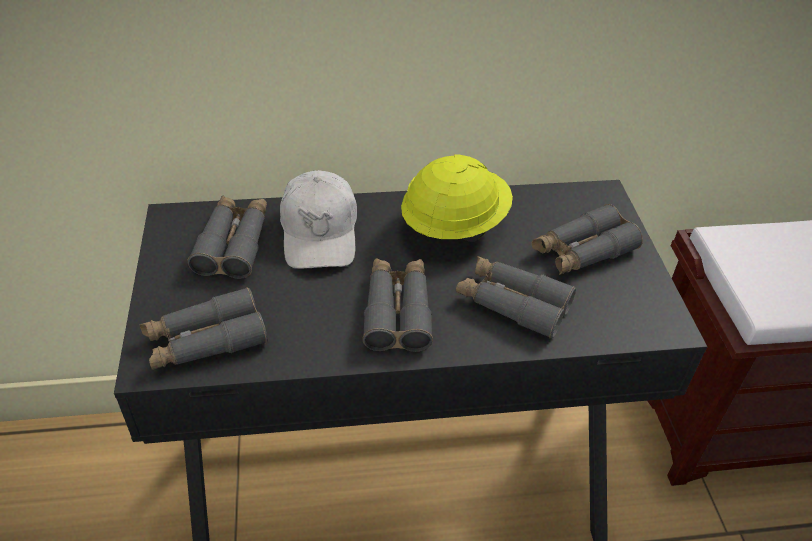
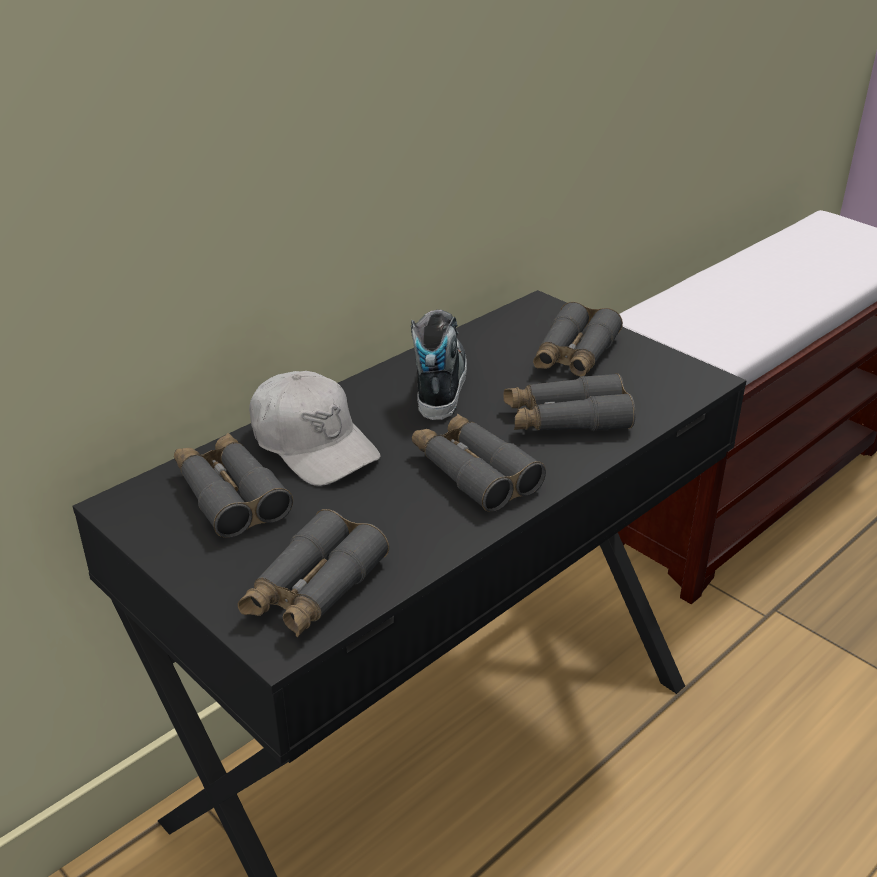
camera: 35 degrees left, 10 degrees down
(454, 226) = (439, 383): yellow hard hat -> shoe

